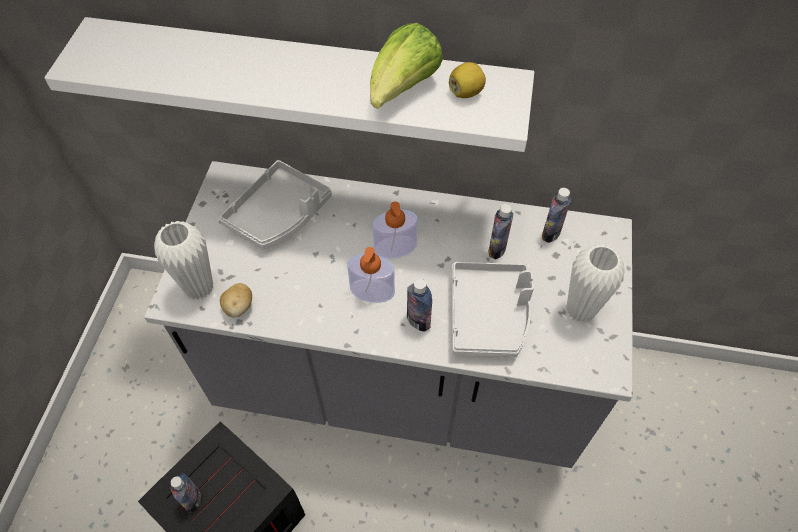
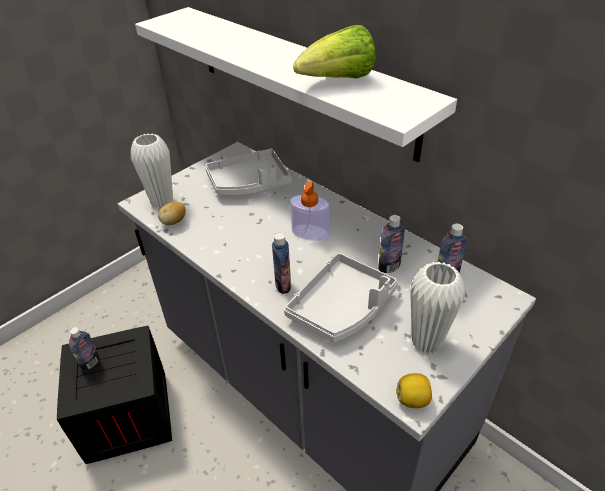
camera: 35 degrees right, 15 degrees down
(372, 290) = (268, 251): soap dispenser -> none
(466, 92) = (384, 94): lemon -> lemon (413, 399)

